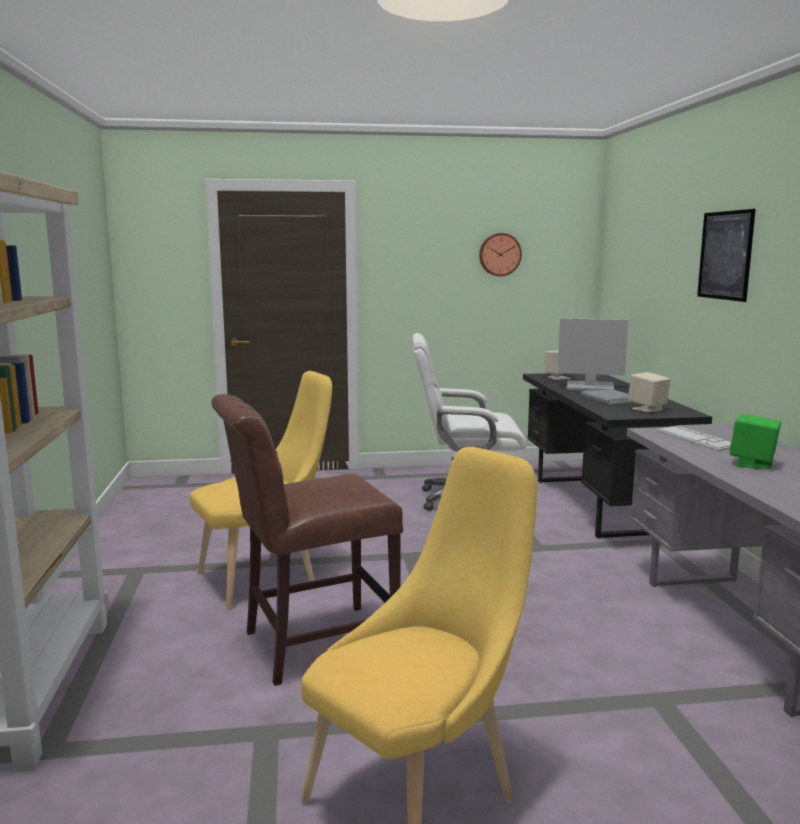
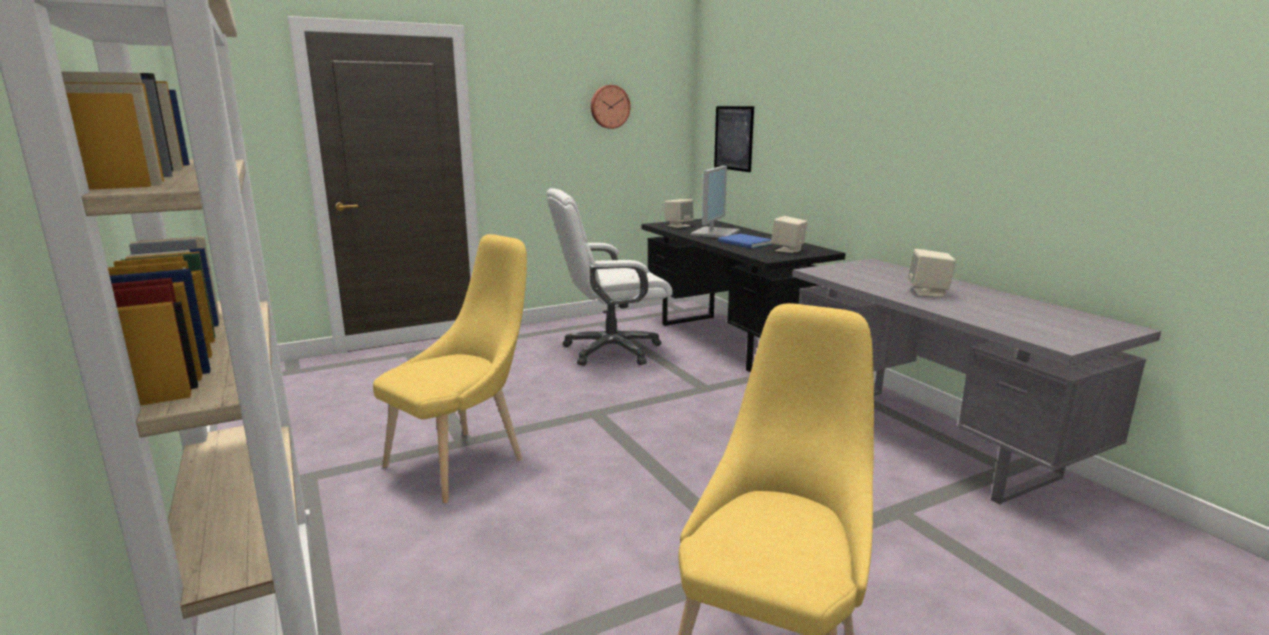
camera: 20 degrees left, 5 degrees up
(311, 644) = (560, 524): brown chair -> none
(589, 387) = (714, 233): monitor -> monitor turned 120 degrees clockwise
(609, 399) = (745, 243): grey book -> blue book
(696, 439) = (859, 274): keyboard -> none
(725, 255) = (853, 106): picture -> picture (733, 138)
(752, 464) = (928, 293): green speaker -> beige speaker

